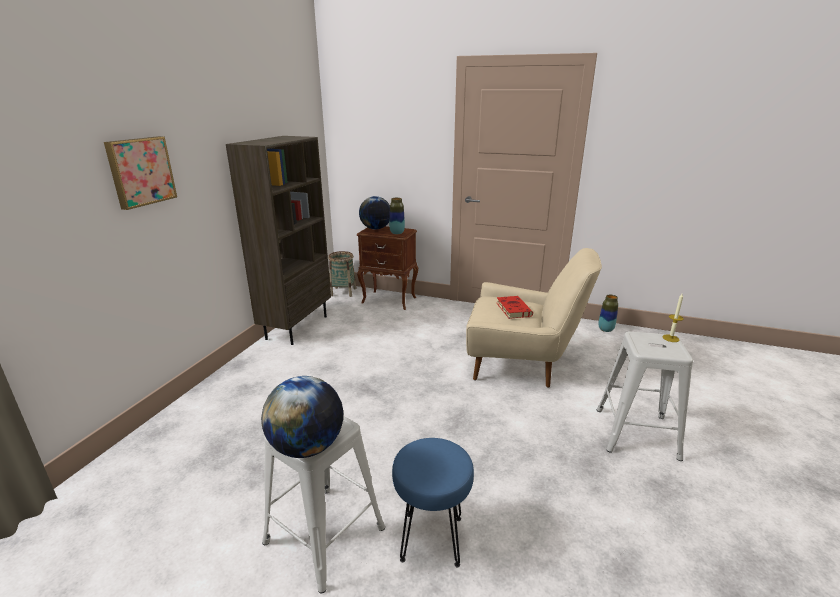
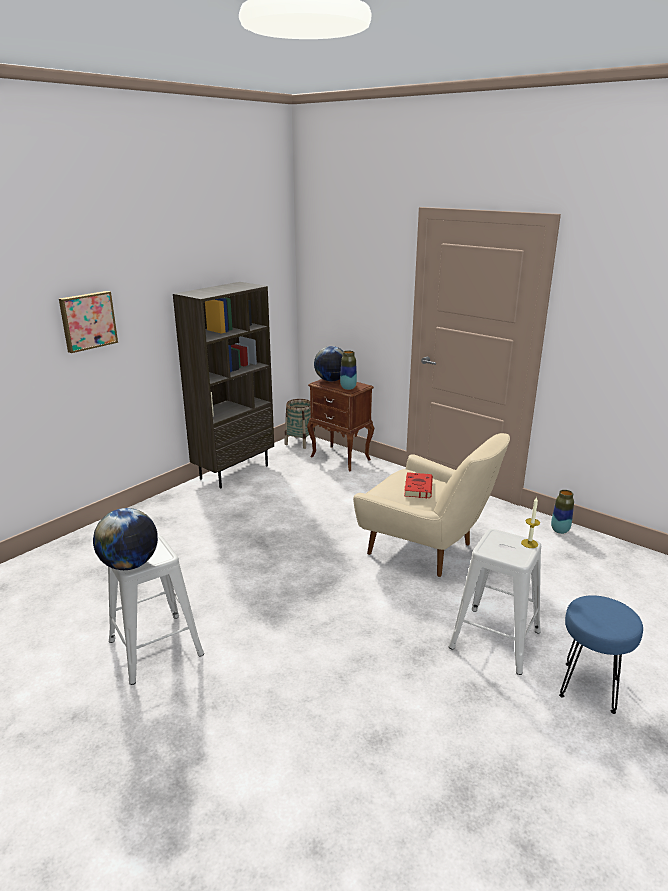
camera: 20 degrees right, 0 degrees up
(432, 539) = (235, 673): blue stool -> blue stool (590, 687)

